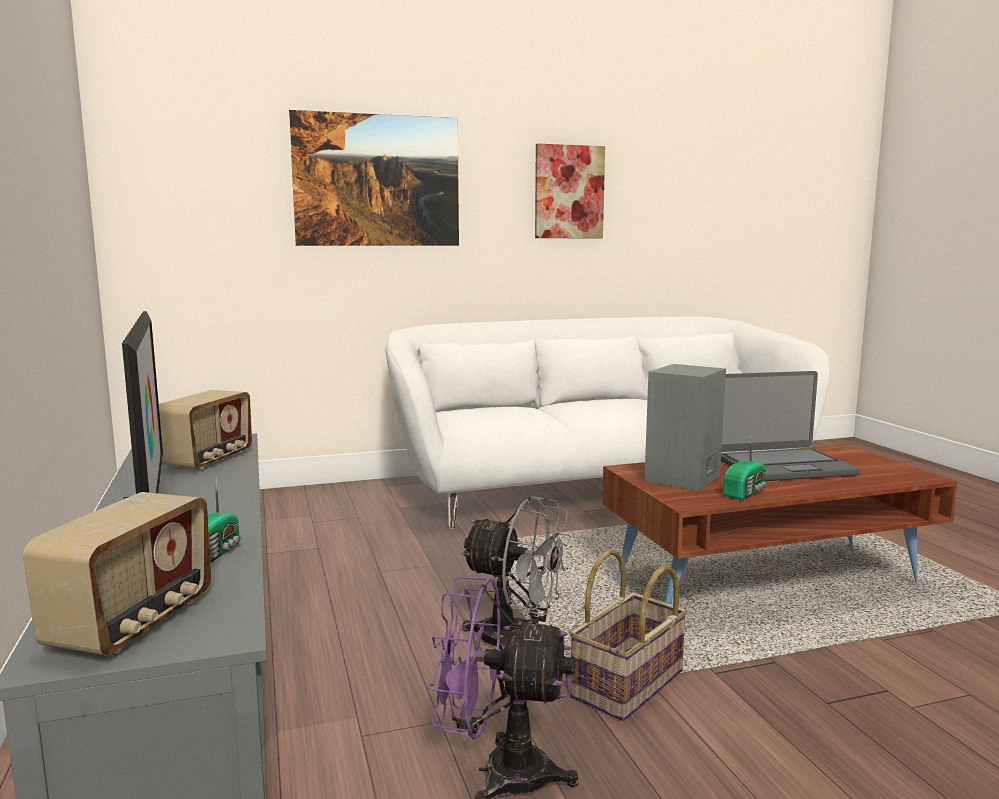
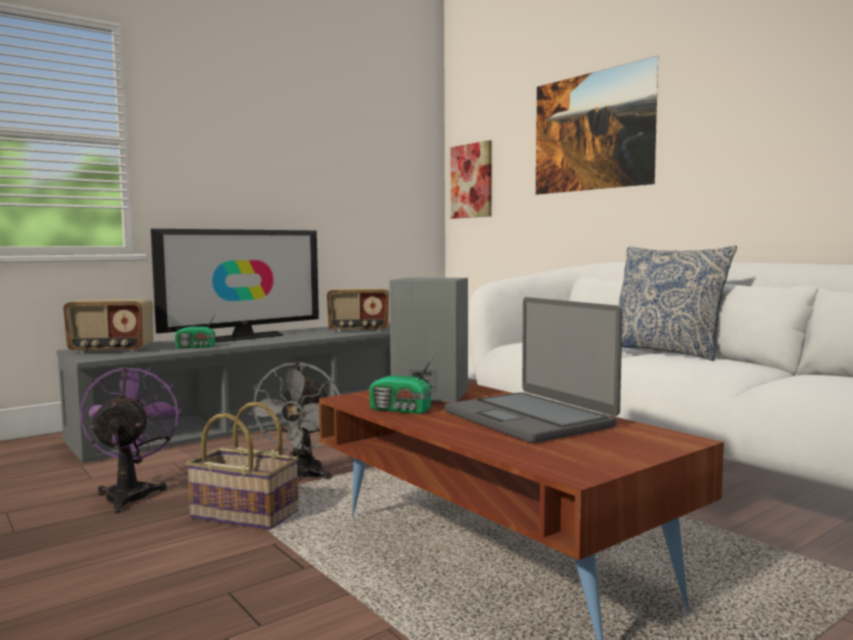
camera: 70 degrees right, 5 degrees down
(565, 403) = (665, 352): none -> pillow
(569, 192) = (779, 107): picture -> picture (472, 181)

